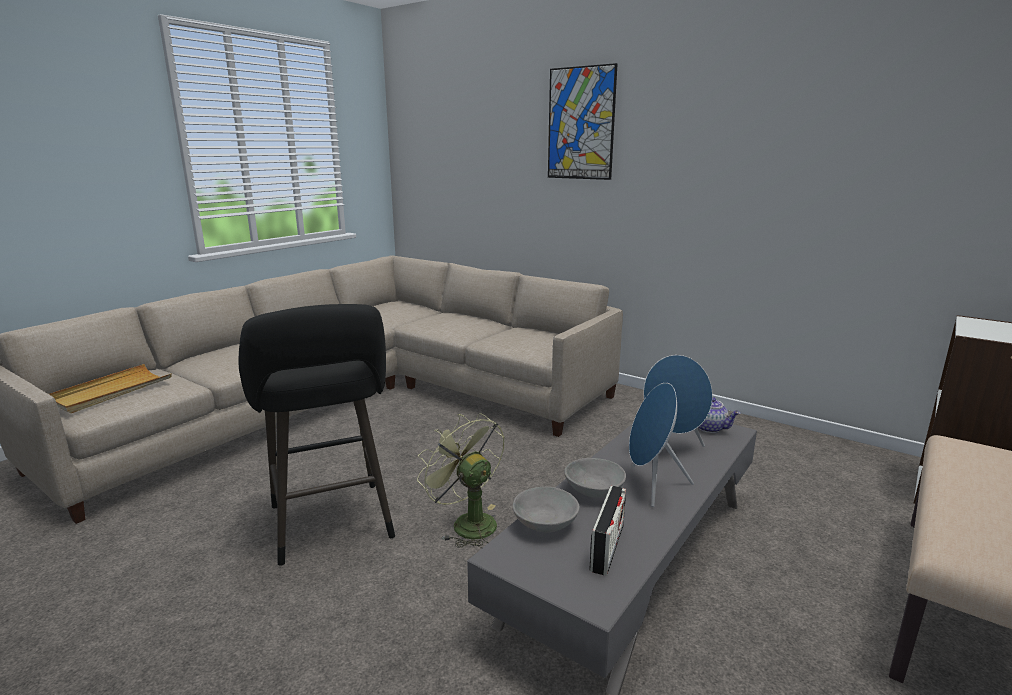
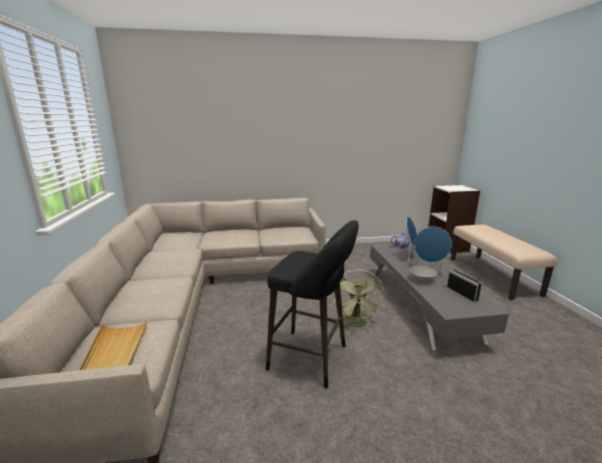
camera: 45 degrees left, 0 degrees up
(467, 522) = (357, 324): green fan -> green fan turned 90 degrees counterclockwise
(544, 524) = (435, 296): grey bowl -> none
(581, 124) = (270, 115): picture -> none

